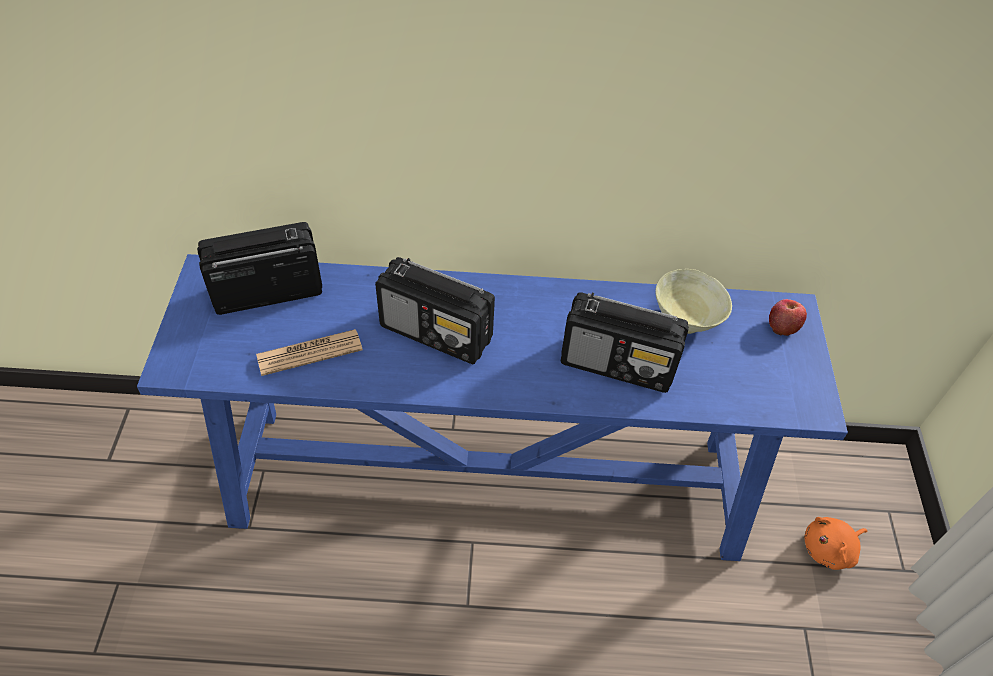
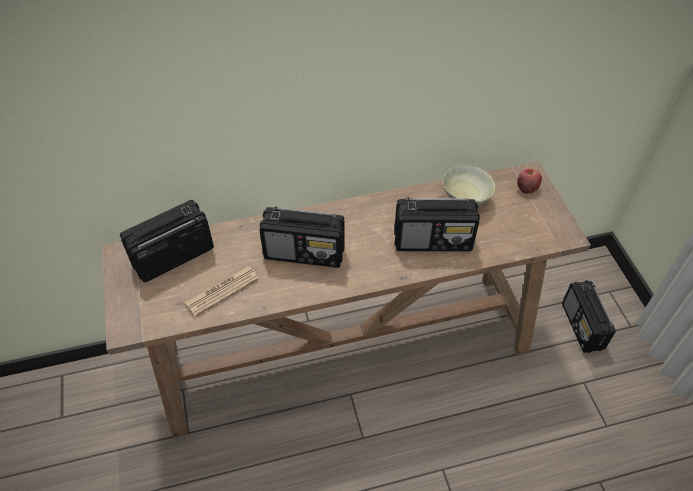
camera: 15 degrees left, 0 degrees up
(490, 484) = (348, 350): blue console table -> brown console table
(829, 549) = (582, 327): orange plush toy -> radio

